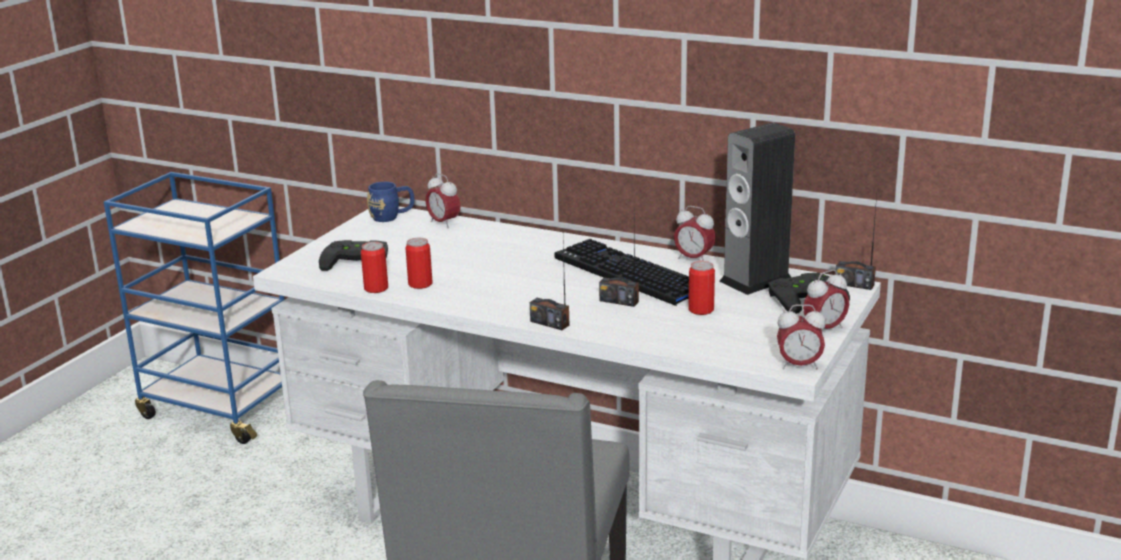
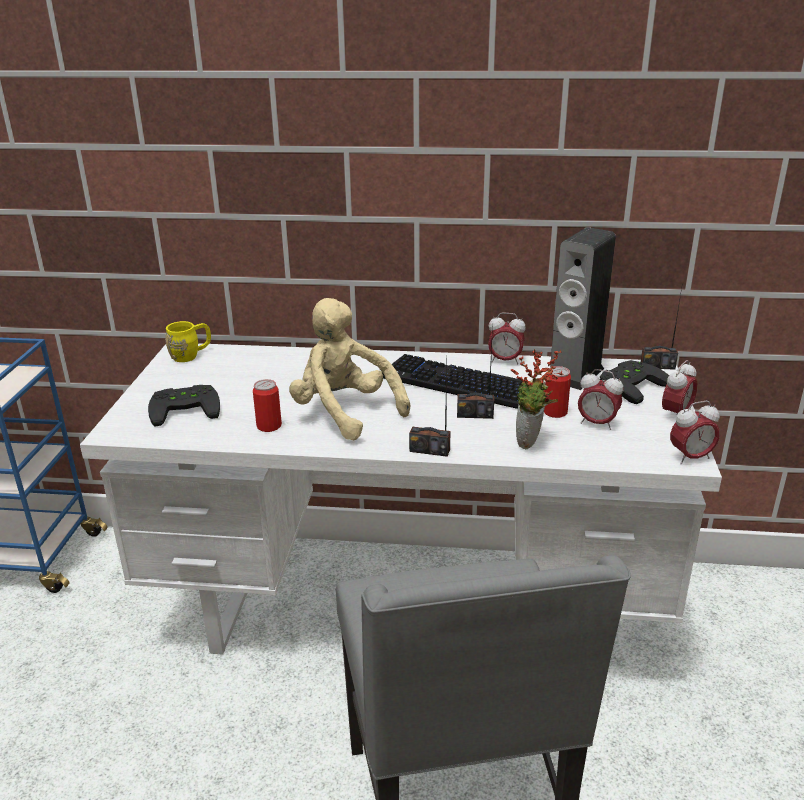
camera: 20 degrees left, 5 degrees up
(376, 288) = (226, 438): can -> none
(392, 217) = (191, 355): blue mug -> yellow mug
(444, 223) = (248, 355): alarm clock -> alarm clock (597, 423)
(497, 282) = (344, 412): none -> beige plush toy
(652, 331) = (531, 443): none -> potted plant

